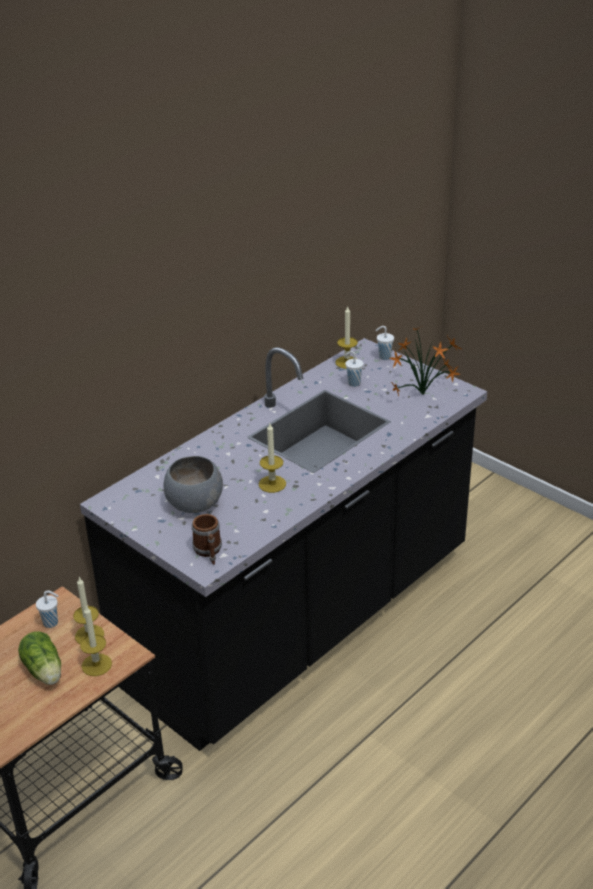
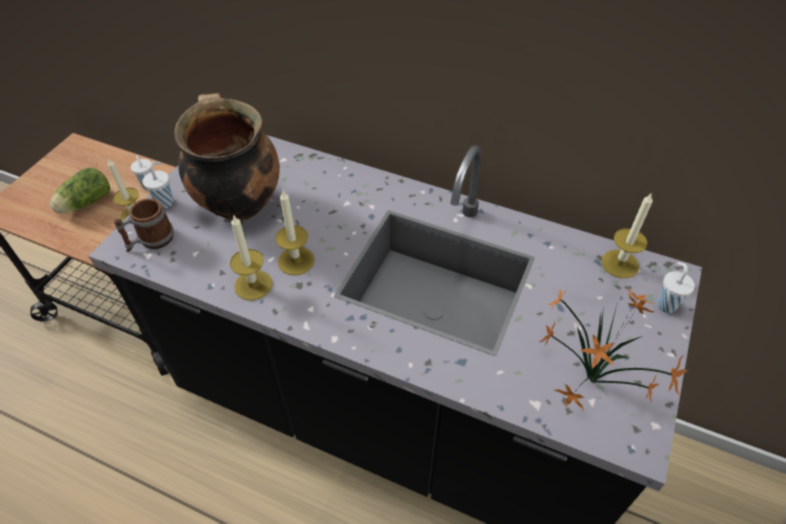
camera: 70 degrees right, 15 degrees up
(96, 665) = (94, 234): candle -> candle (253, 285)
(194, 504) = (238, 203): grey bowl -> cooking pot
(353, 383) = (570, 284): white cup -> white cup (165, 202)

